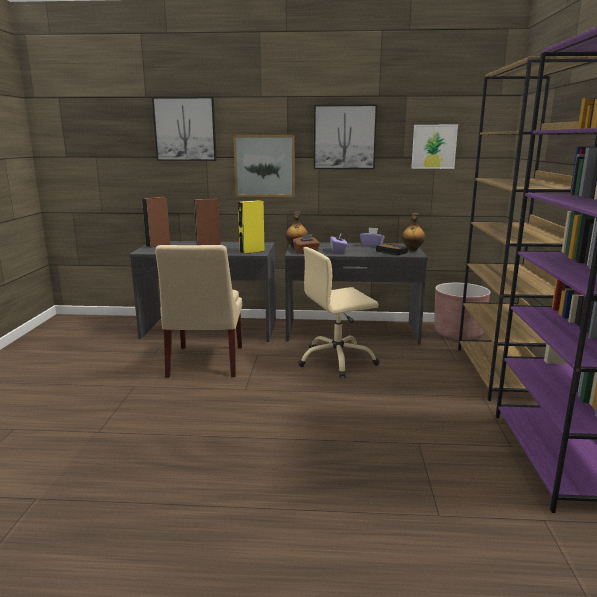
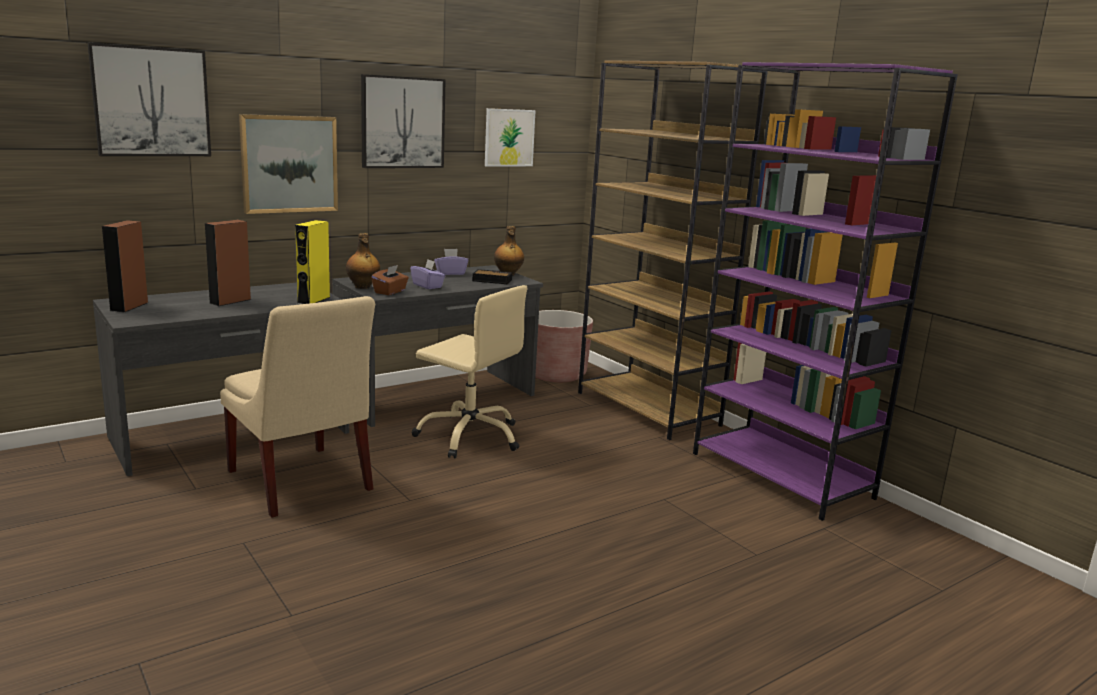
camera: 40 degrees left, 0 degrees up
(337, 360) = (470, 436): beige office chair -> beige office chair turned 90 degrees counterclockwise

